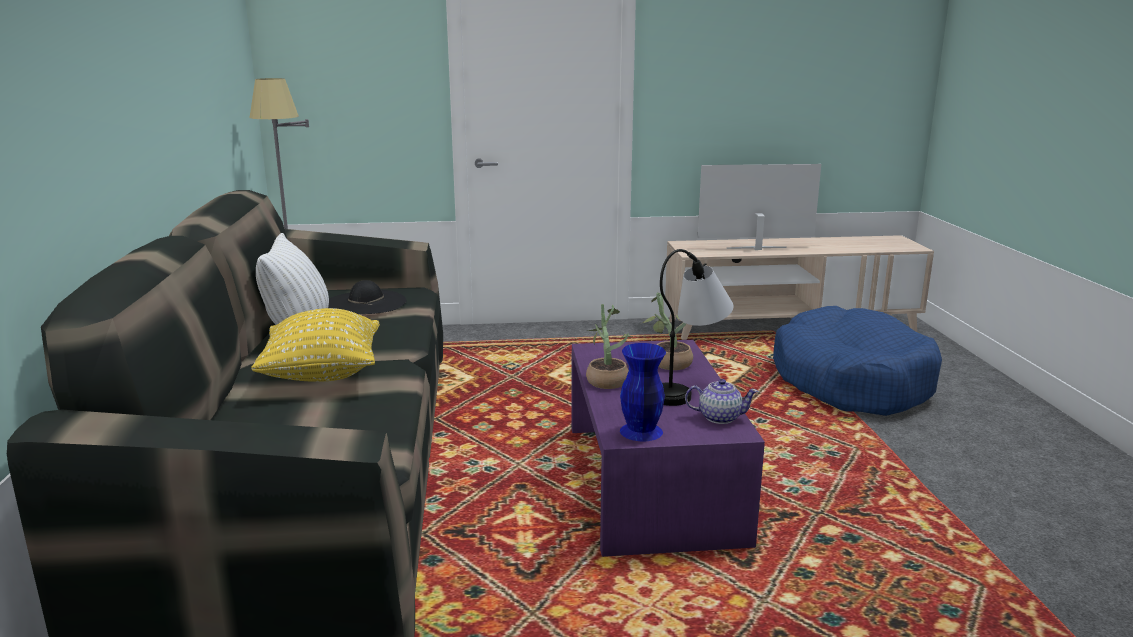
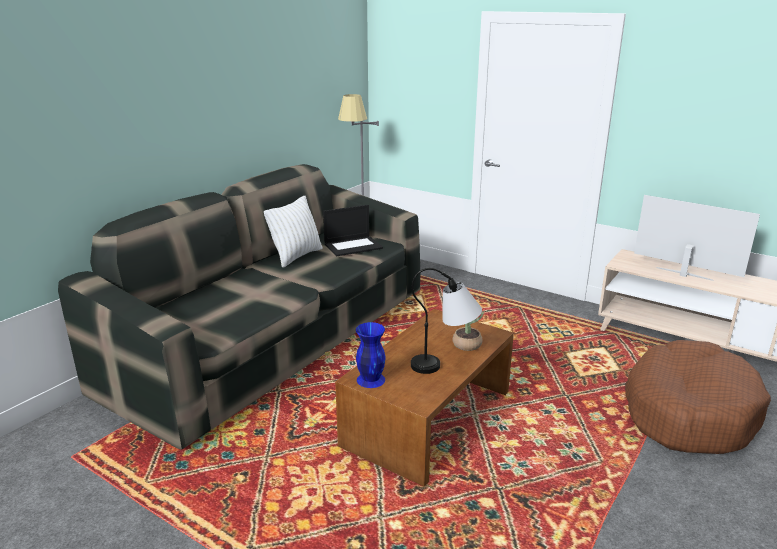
camera: 40 degrees right, 5 degrees up
(323, 374) = (267, 285): yellow pillow -> none
(366, 303) = (353, 246): black hat -> laptop
(606, 379) = (410, 340): potted plant -> none
(650, 481) = (427, 417): purple coffee table -> brown coffee table
(719, 417) = (428, 391): teapot -> none
(851, 381) = (688, 412): blue dog bed -> brown dog bed

